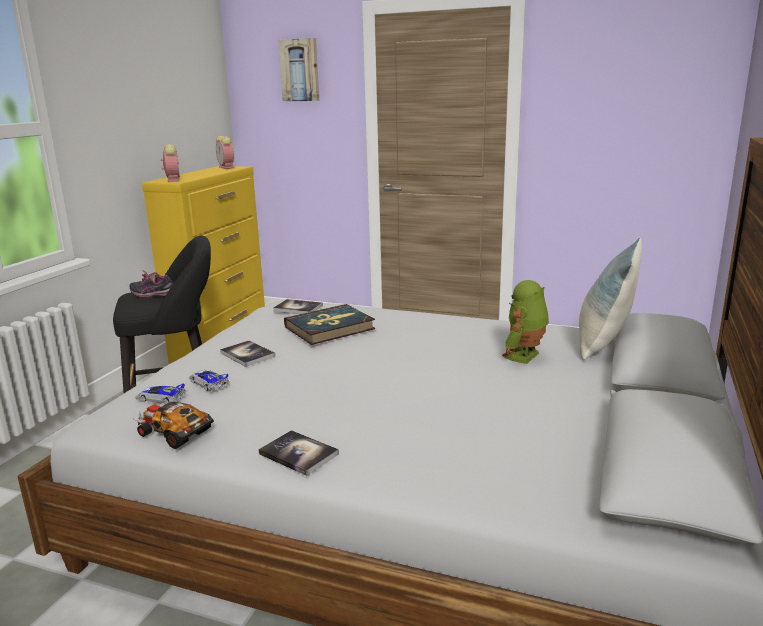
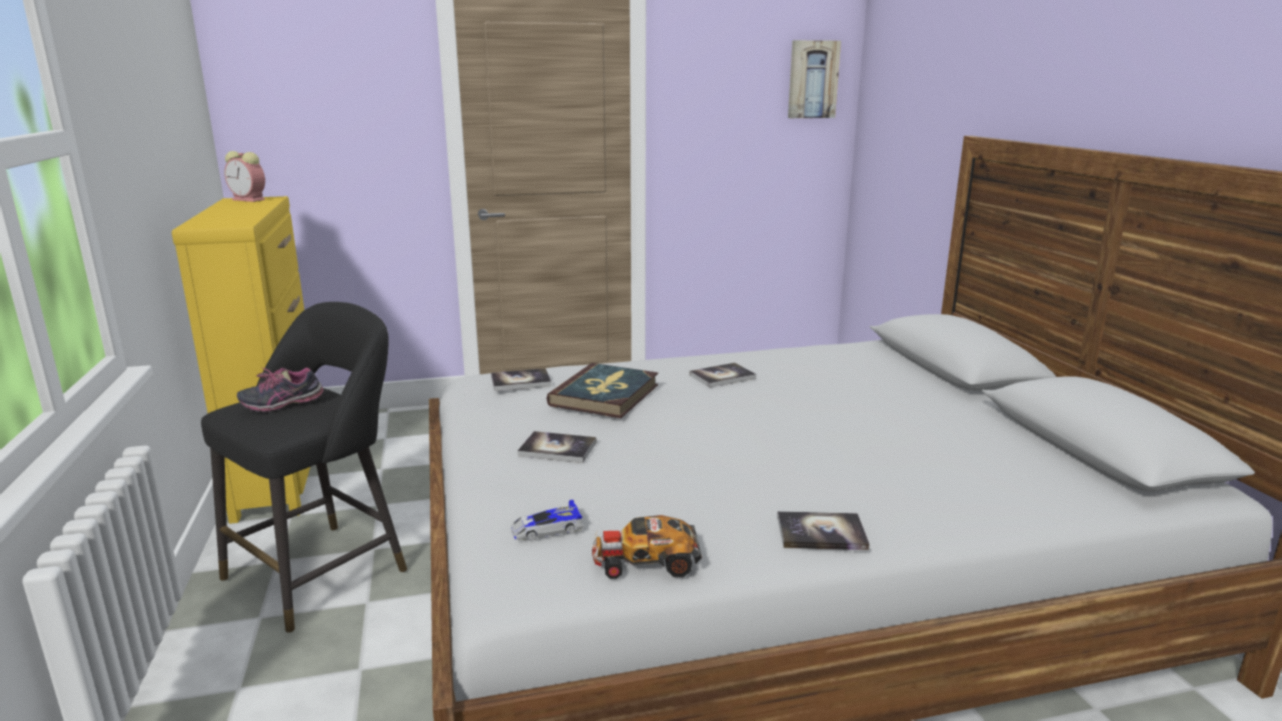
camera: 35 degrees left, 0 degrees up
(173, 180) = (223, 223): alarm clock -> none
(208, 383) = (574, 493): toy car -> none
(300, 70) = (337, 53): picture -> picture (812, 79)
(435, 333) = (722, 376): none -> book
(525, 356) = (841, 380): toy robot -> none
(603, 344) = (880, 354): pillow -> none

